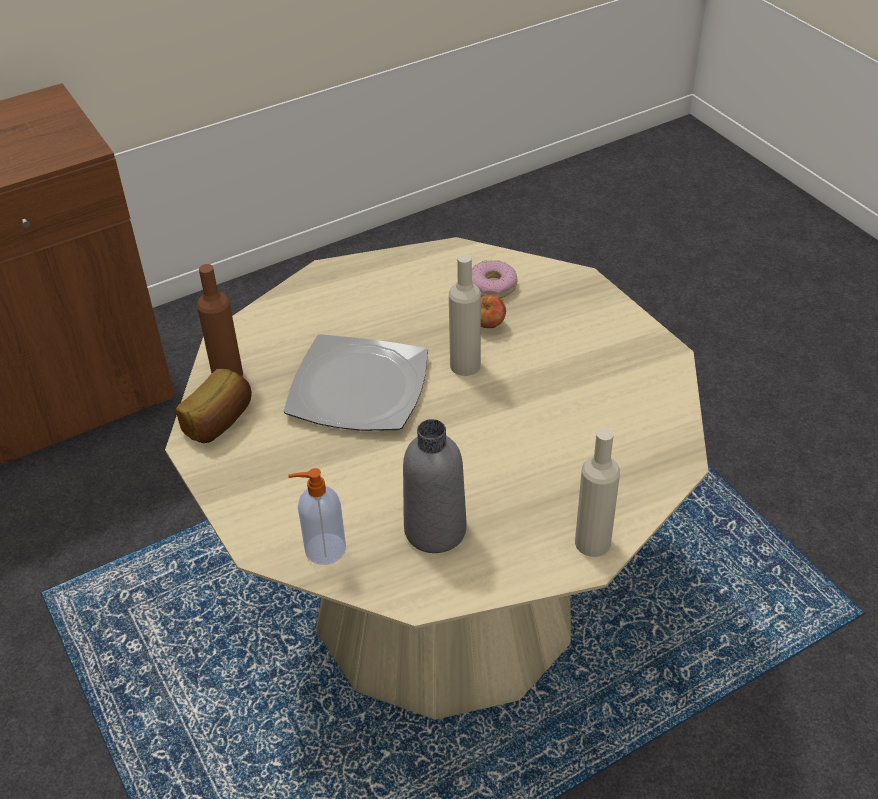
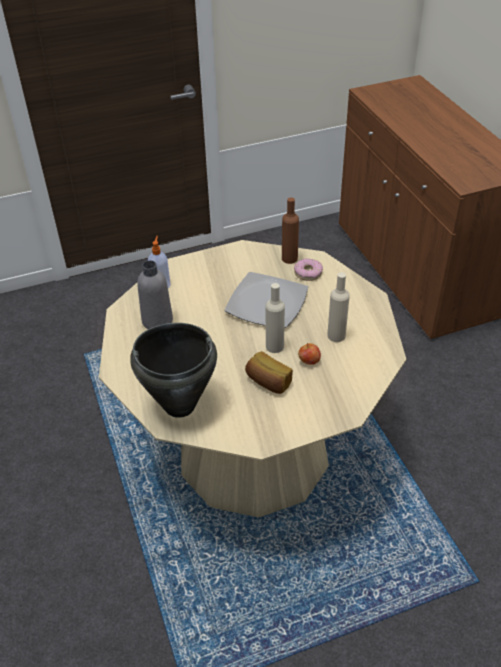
camera: 100 degrees right, 0 degrees up
(220, 421) = (255, 255): bread -> bread (268, 382)
(492, 286) = (348, 368): donut -> donut (308, 273)
(592, 542) = (125, 376): beige bottle -> beige bottle (336, 335)
(631, 456) = (179, 405): none -> black cooking pot

